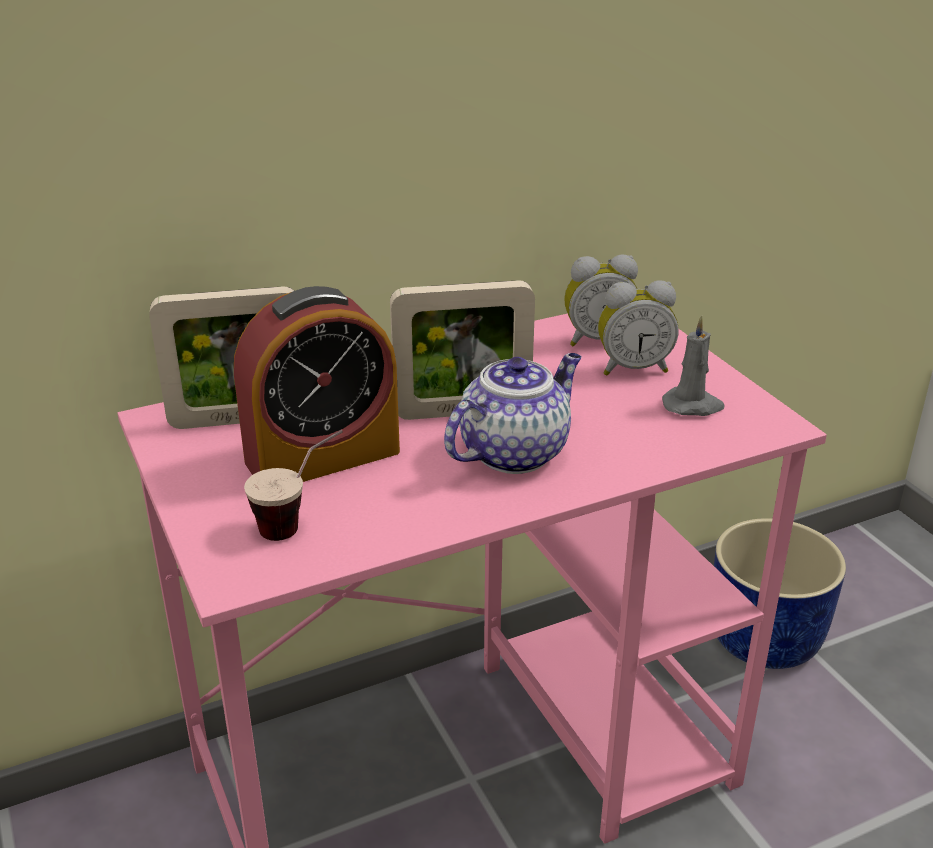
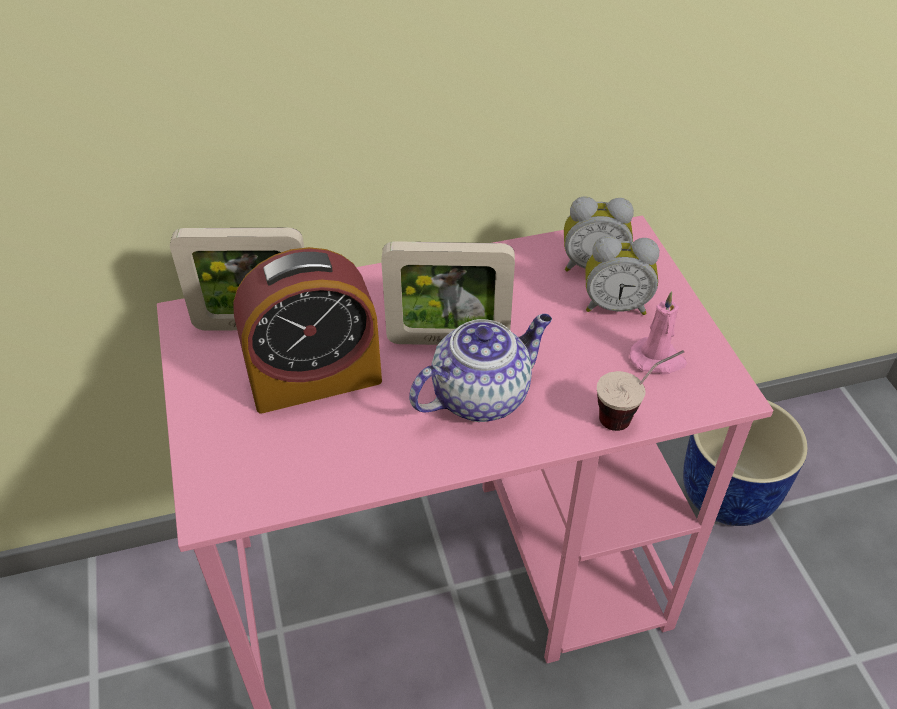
camera: 10 degrees right, 15 degrees up
(300, 523) = (280, 453): cup -> cup (632, 414)
(693, 406) = (657, 359): grey candle -> pink candle

